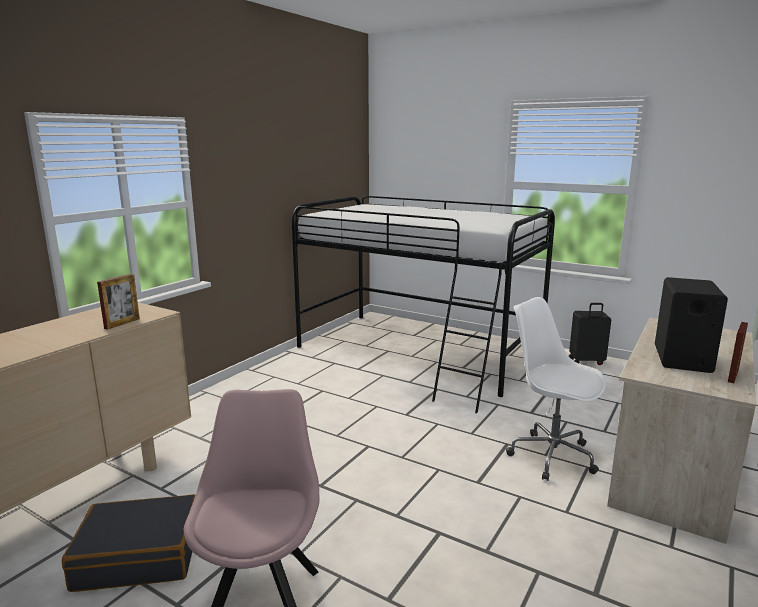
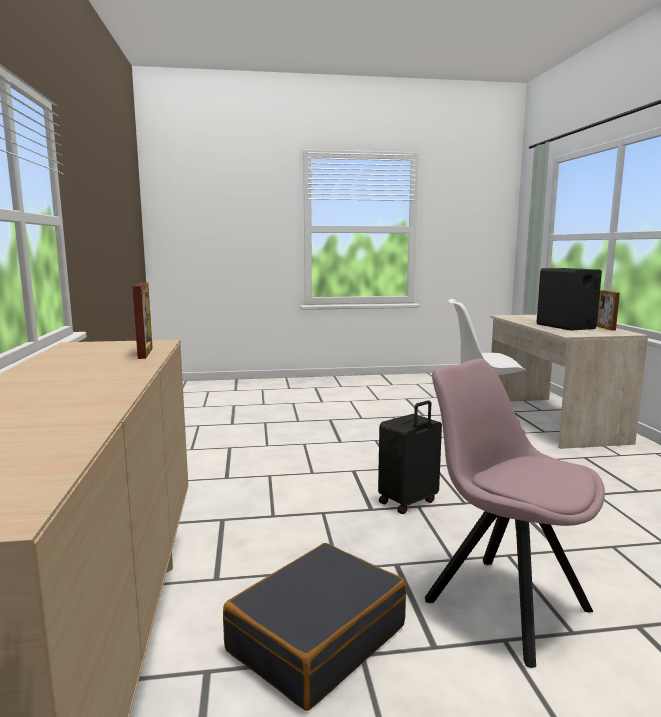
camera: 40 degrees left, 5 degrees down
(419, 351) = (263, 399): black bed -> none
(586, 362) = (399, 379): black suitcase -> black suitcase (408, 502)

